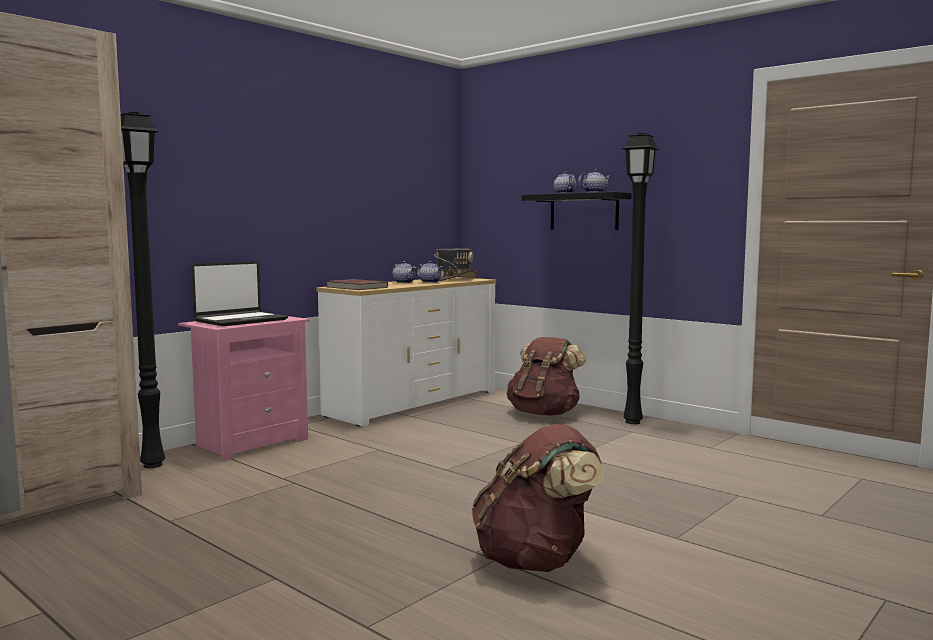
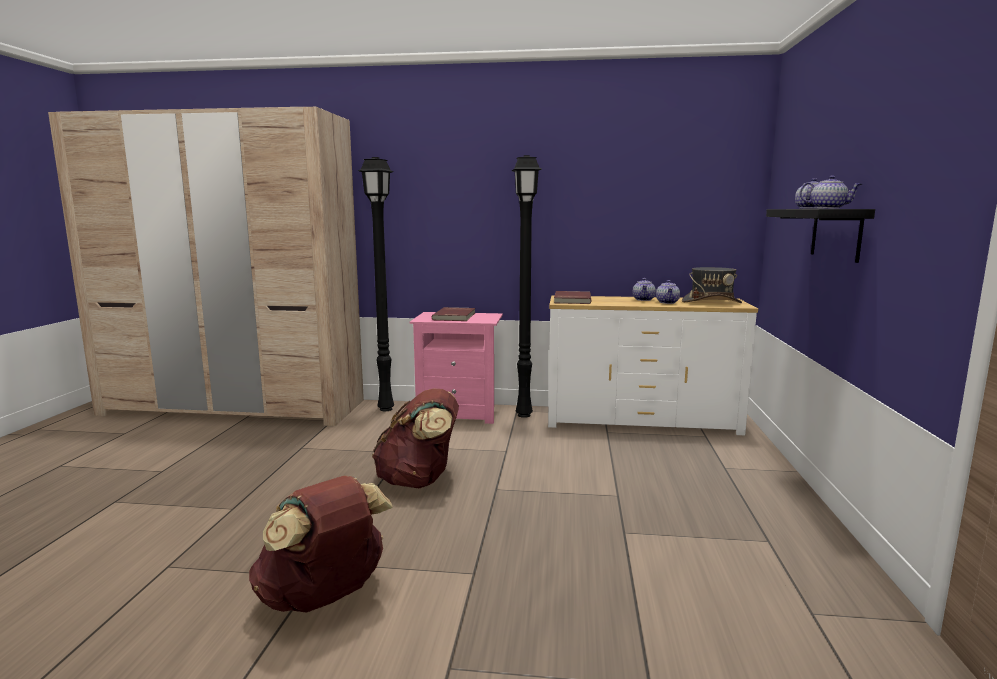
camera: 55 degrees right, 5 degrees up
(240, 320) = (455, 316): laptop -> red book
(544, 414) = (728, 477): brown backpack -> brown backpack (419, 480)
(633, 422) = (804, 532): black floor lamp -> black floor lamp (523, 415)

